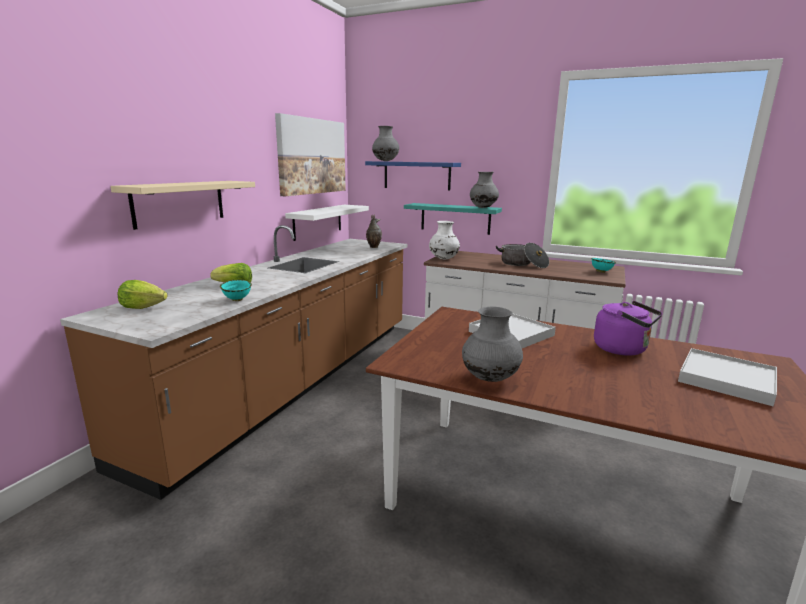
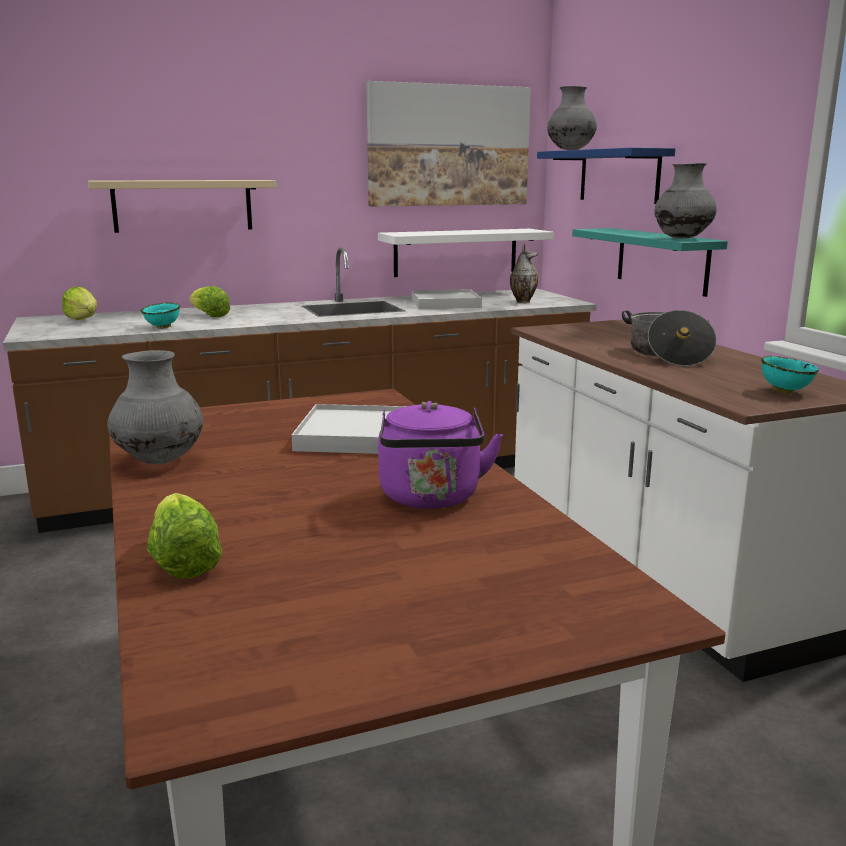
camera: 45 degrees right, 0 degrees up
(443, 259) = (558, 328): white vase -> none
(663, 413) = (184, 561): none -> lettuce
(726, 379) = (430, 585): white tray -> white tray (445, 303)

